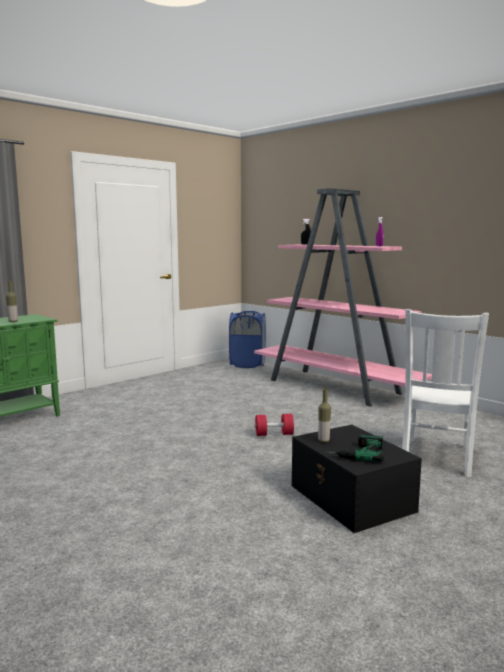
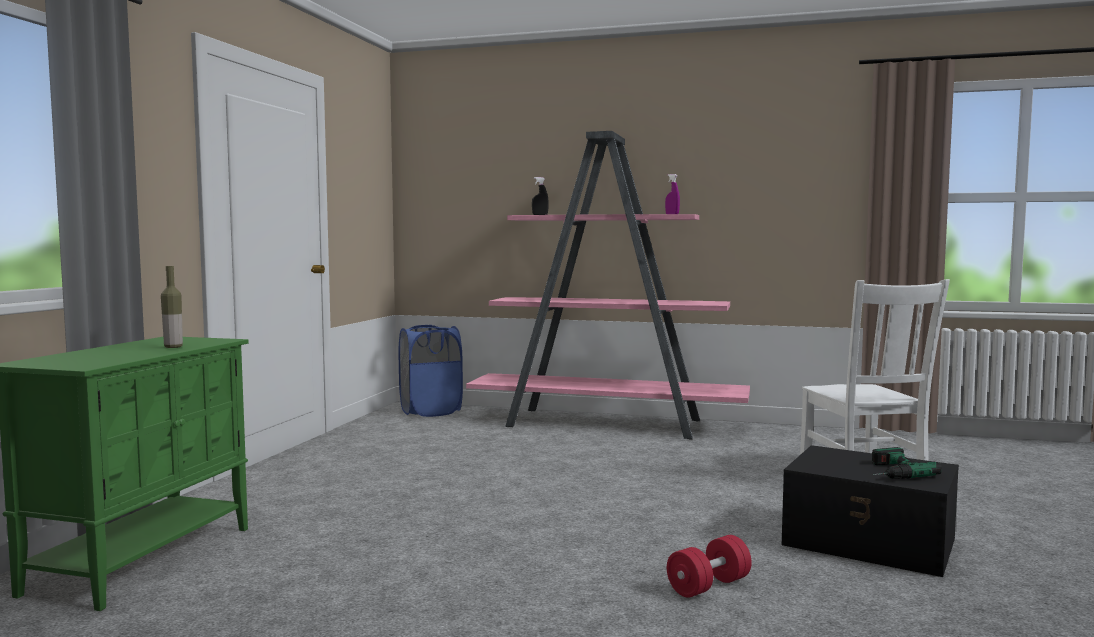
camera: 30 degrees left, 5 degrees down
(274, 434) = (642, 491): red dumbbell -> red dumbbell (708, 586)
(323, 441) = (828, 467): bottle -> none

